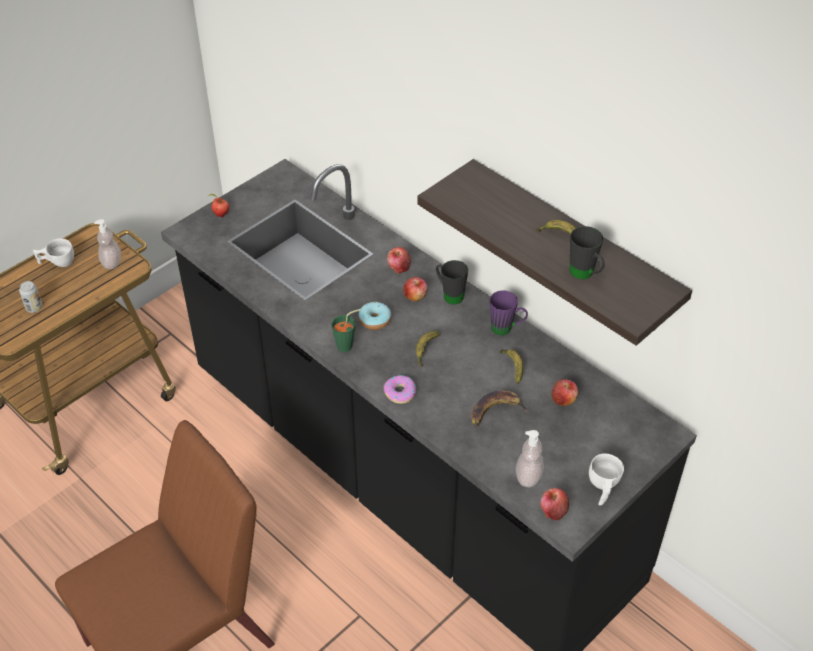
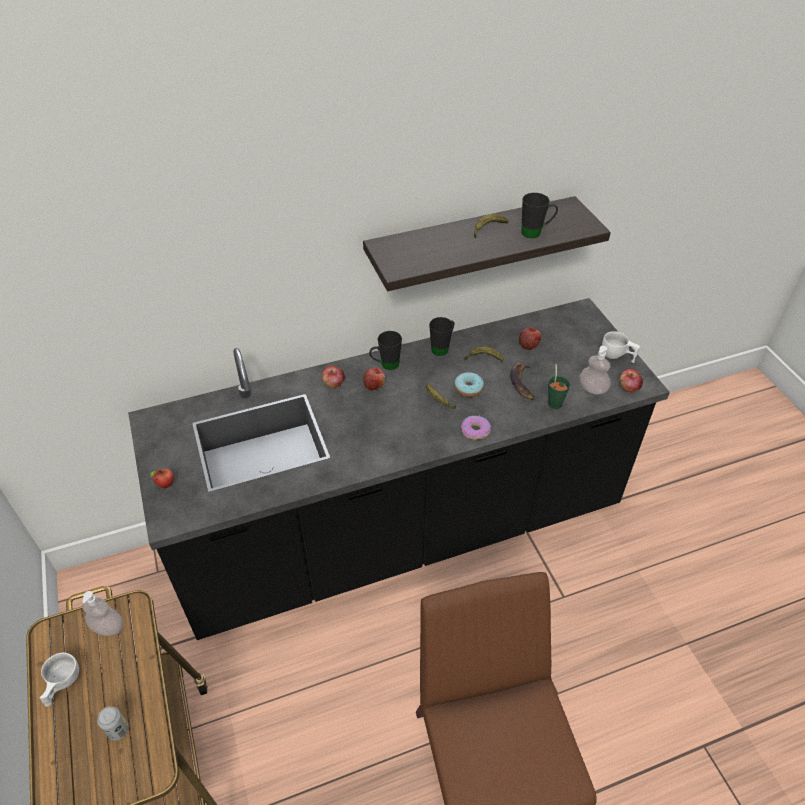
camera: 65 degrees left, 0 degrees up
(348, 345) = (404, 446): green cup -> green cup (554, 401)
(375, 320) = (385, 419): donut -> donut (468, 389)
(506, 329) = (442, 347): purple mug -> black mug

